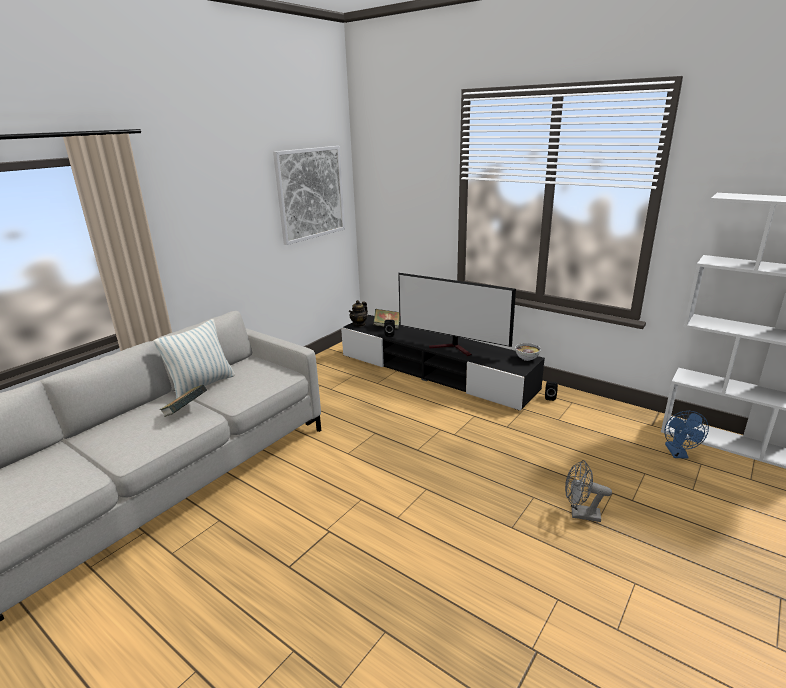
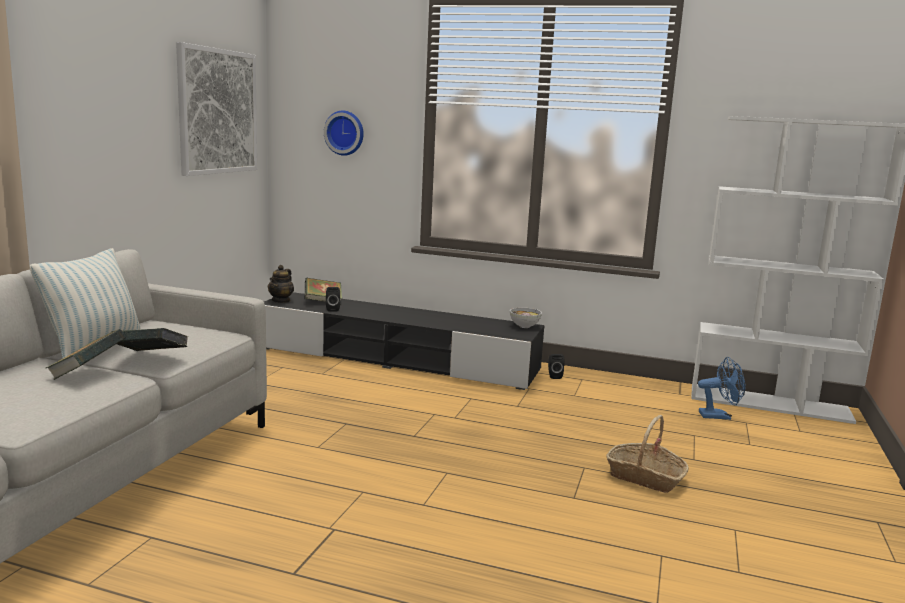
camera: 20 degrees left, 10 degrees down
(228, 398) = (150, 358): none -> book
(404, 201) = (345, 133): none -> wall clock
(454, 348) = (427, 320): television -> none
(580, 514) = (645, 477): grey fan -> basket
(678, 454) = (719, 416): blue fan -> blue fan turned 75 degrees counterclockwise

